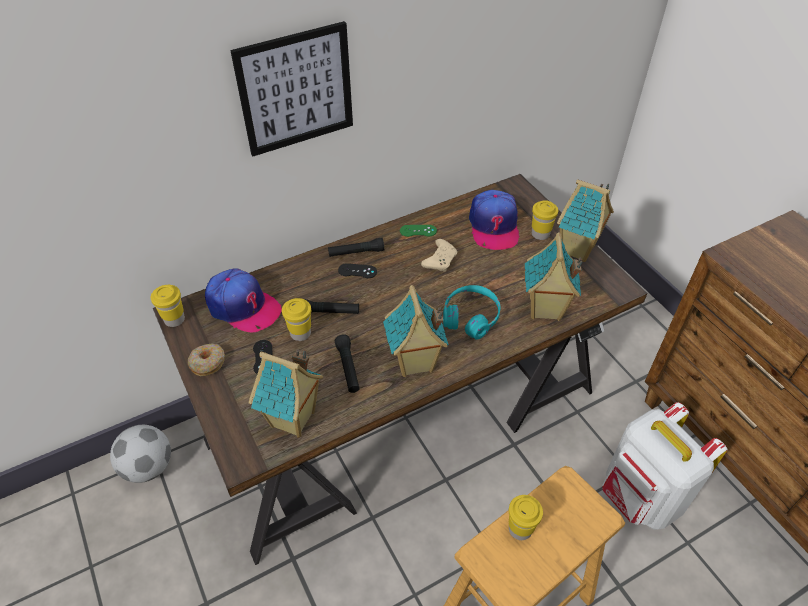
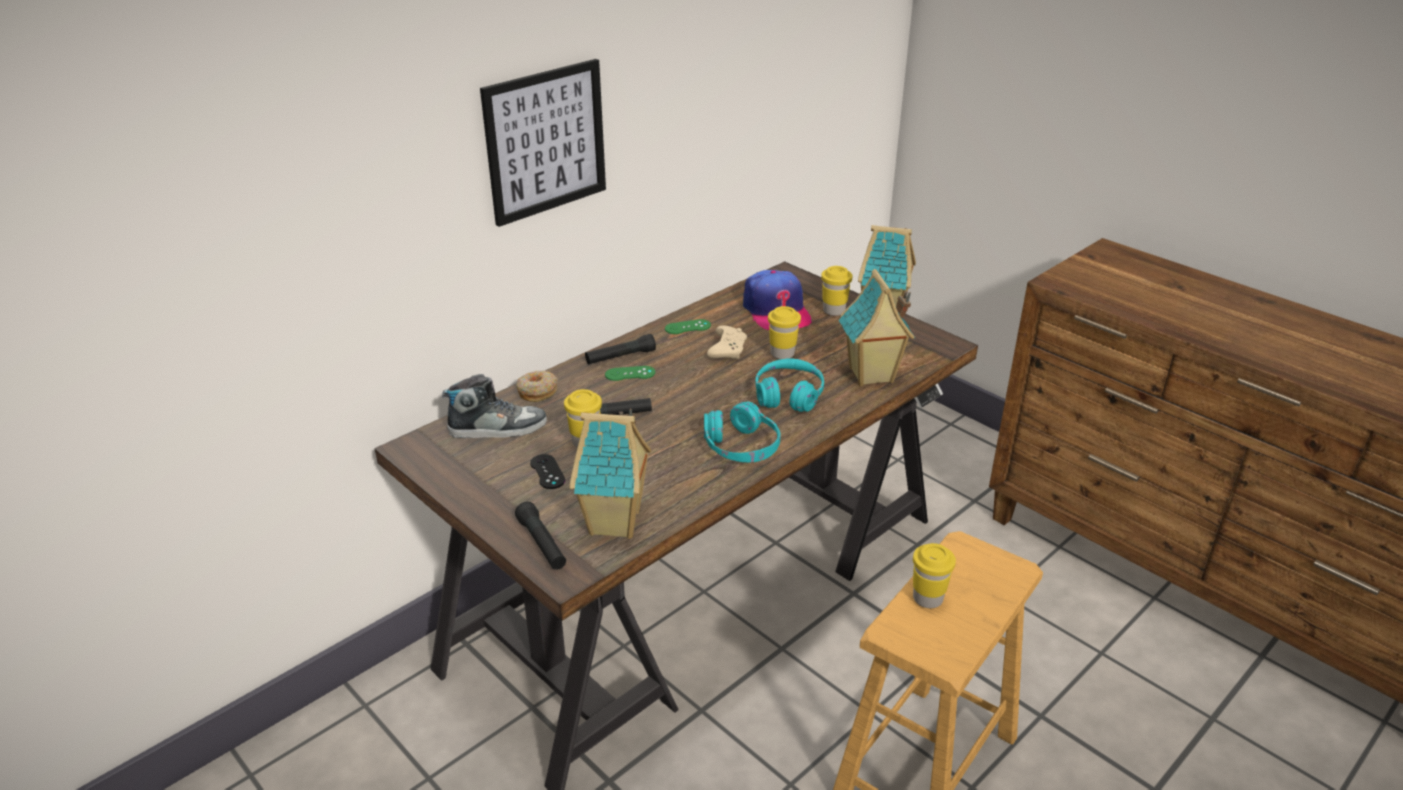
camera: 15 degrees left, 15 degrees down
(148, 467) = (358, 719): football -> none
(174, 320) = (411, 454): yellow cup -> yellow cup (782, 354)
(207, 363) = (476, 488): donut -> donut (537, 392)
(243, 306) = (497, 428): cap -> shoe
(348, 368) = (661, 464): black flashlight -> black flashlight (542, 544)
(357, 271) = (630, 374): black game controller -> green game controller
(414, 363) = (741, 447): toy house -> turquoise headphones
(640, 498) = (1028, 618): white backpack -> none

